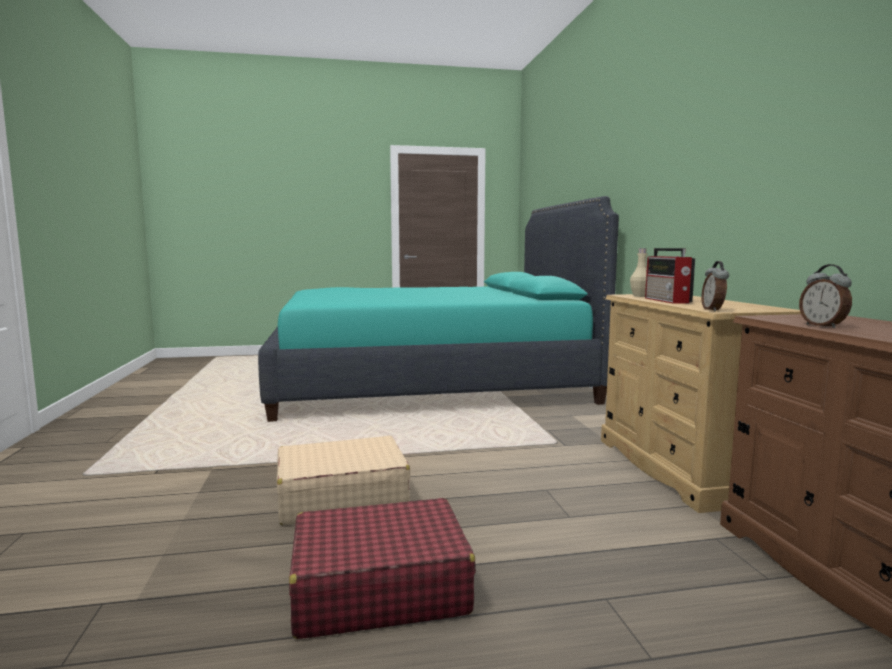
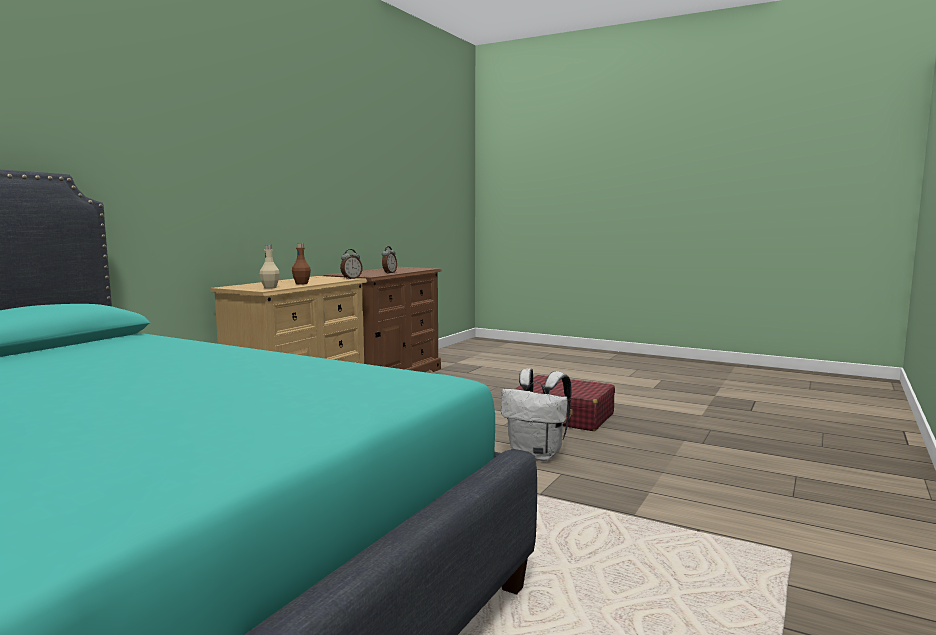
camera: 140 degrees left, 0 degrees up
(341, 497) = (537, 455): beige suitcase -> white backpack
(667, 300) = (301, 283): radio -> brown bottle

